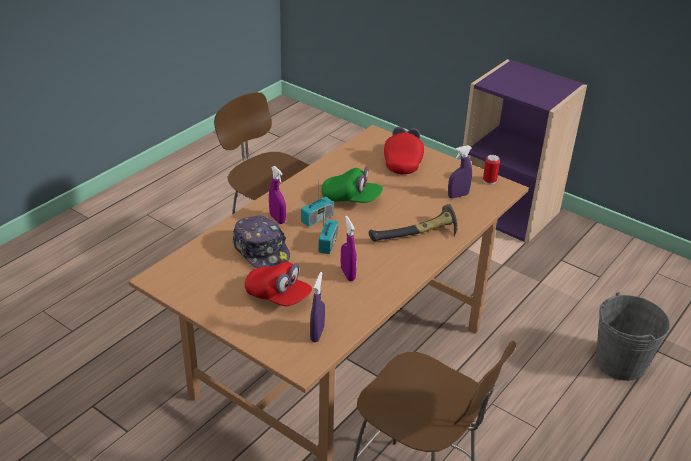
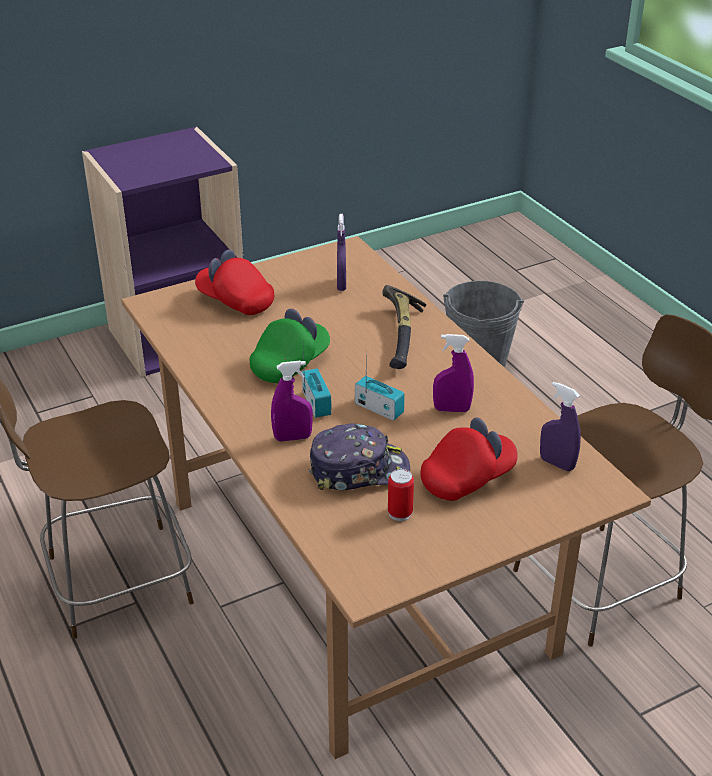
camera: 65 degrees left, 0 degrees up
(489, 181) = (327, 255): can -> can (400, 513)

